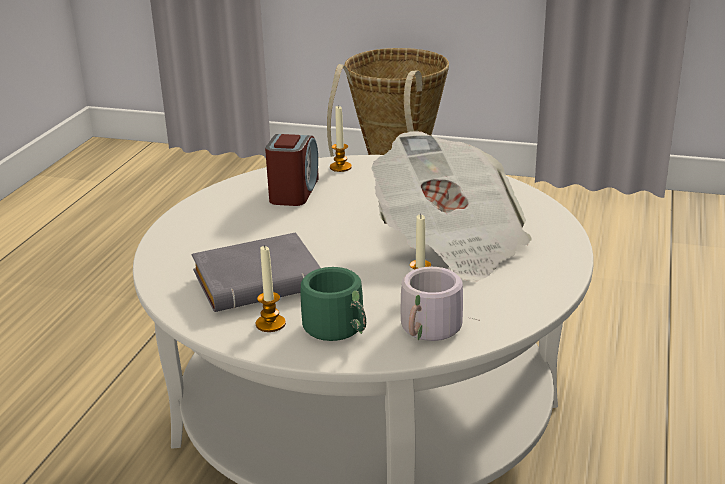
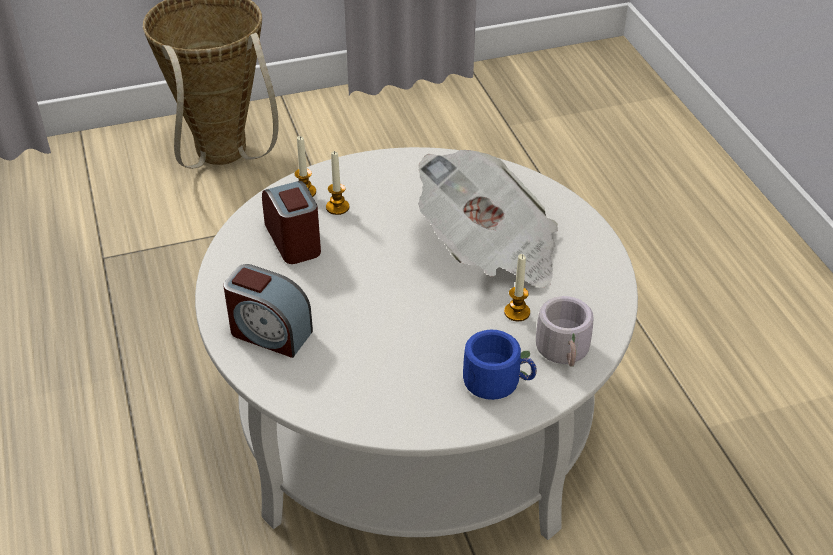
camera: 35 degrees left, 15 degrees up
(200, 238) = (269, 333): none -> alarm clock
(260, 281) = (380, 359): grey book -> none
(270, 324) = (438, 401): candle -> candle (337, 207)
(341, 329) = (498, 380): green mug -> blue mug

